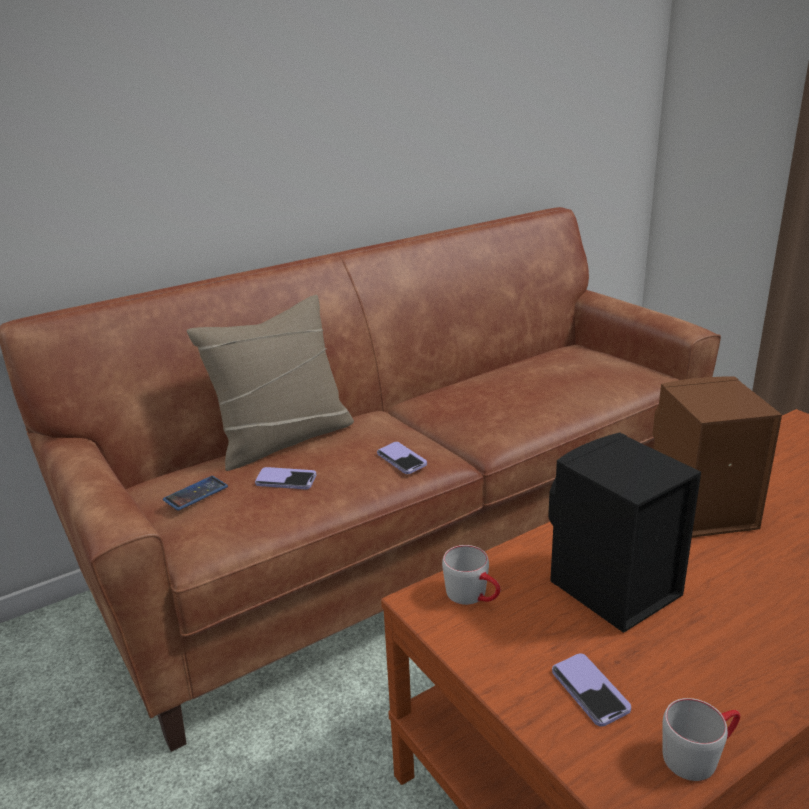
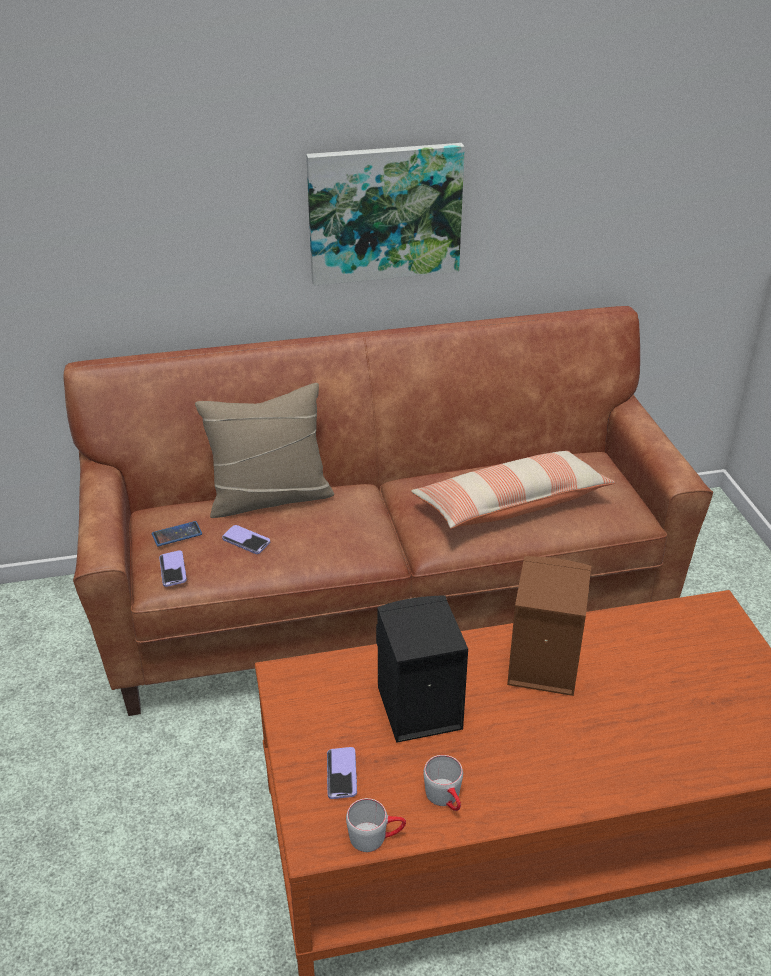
camera: 20 degrees right, 10 degrees up
(342, 115) = (384, 213): none -> picture
(401, 459) = (345, 546): phone -> phone (173, 570)
(473, 596) = (317, 681): grey mug -> grey mug (446, 799)
(540, 391) = (511, 505): none -> pillow

